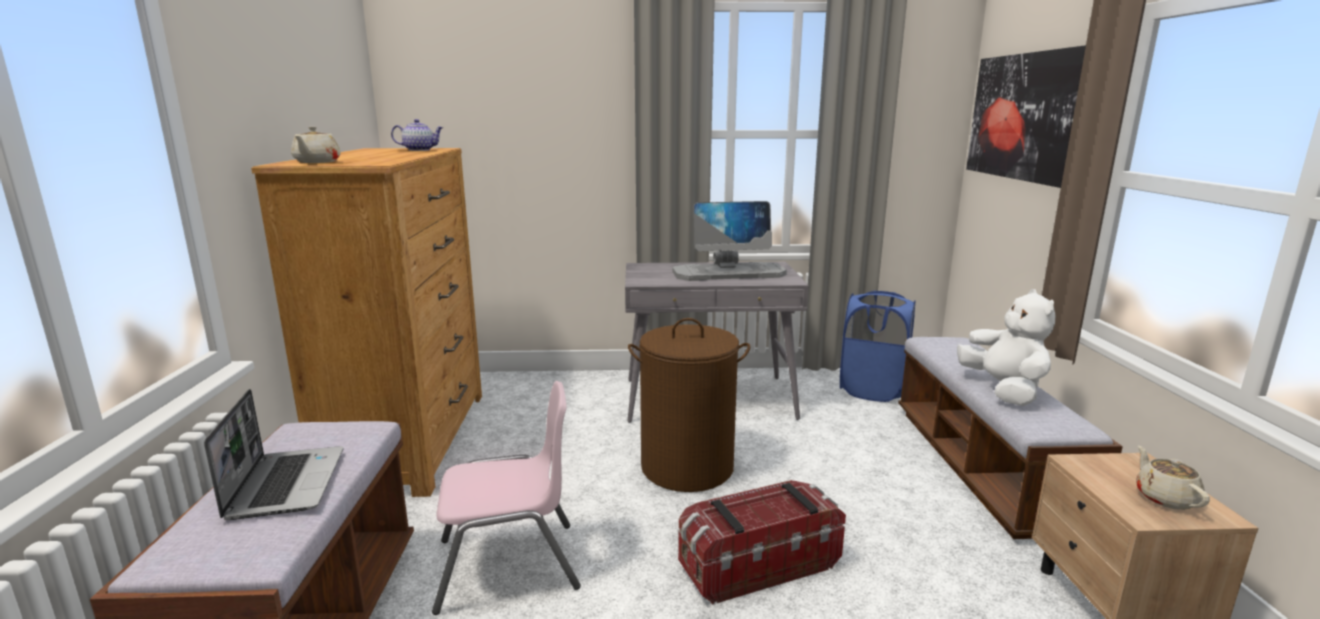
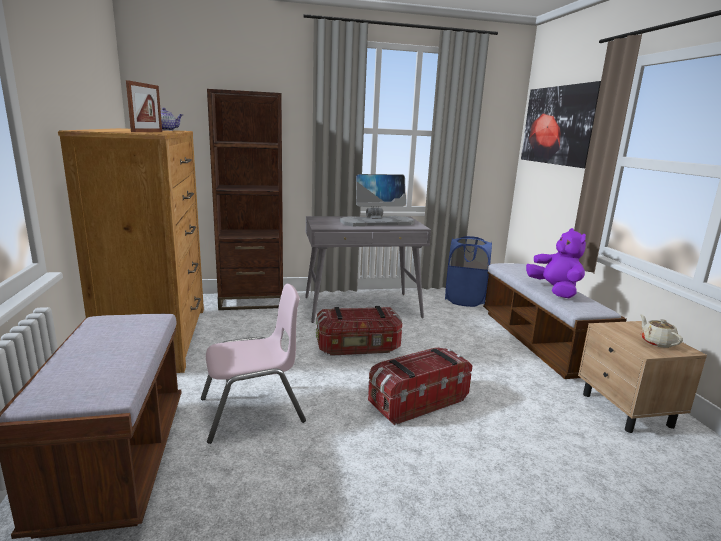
camera: 10 degrees left, 0 degrees up
(286, 483) = (110, 350): laptop -> none
(317, 162) = (104, 131): beige teapot -> none
(377, 160) = (147, 132): none -> picture frame
(551, 385) = (251, 301): none -> brown bookcase
(687, 467) = (358, 348): brown laundry basket -> storage box
(1003, 390) = (554, 291): white plush toy -> purple plush toy

